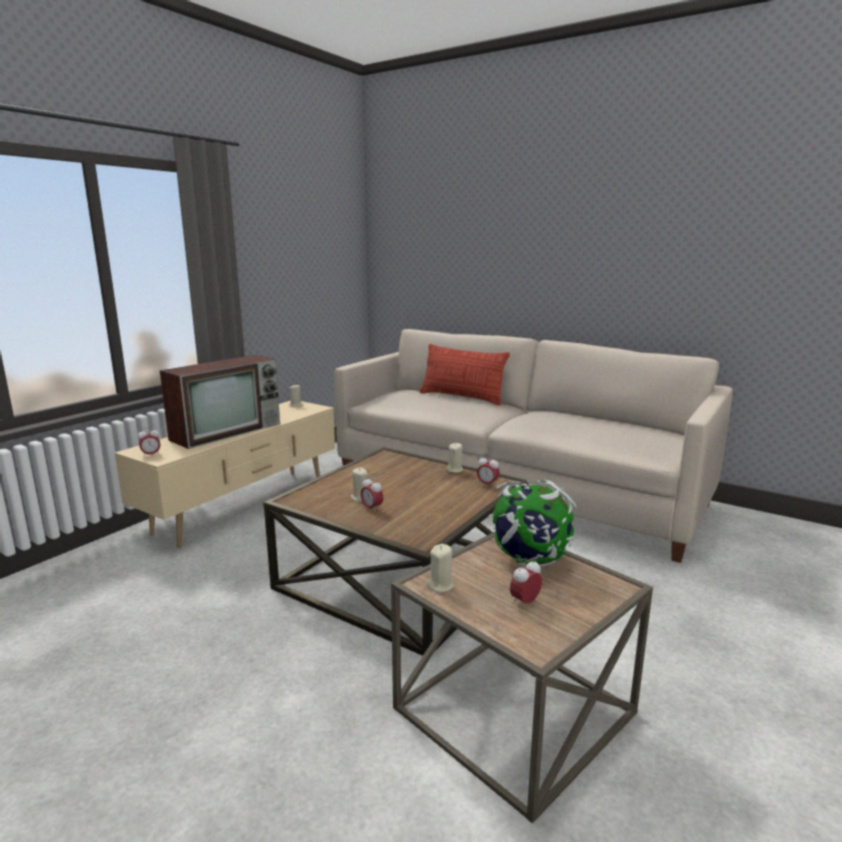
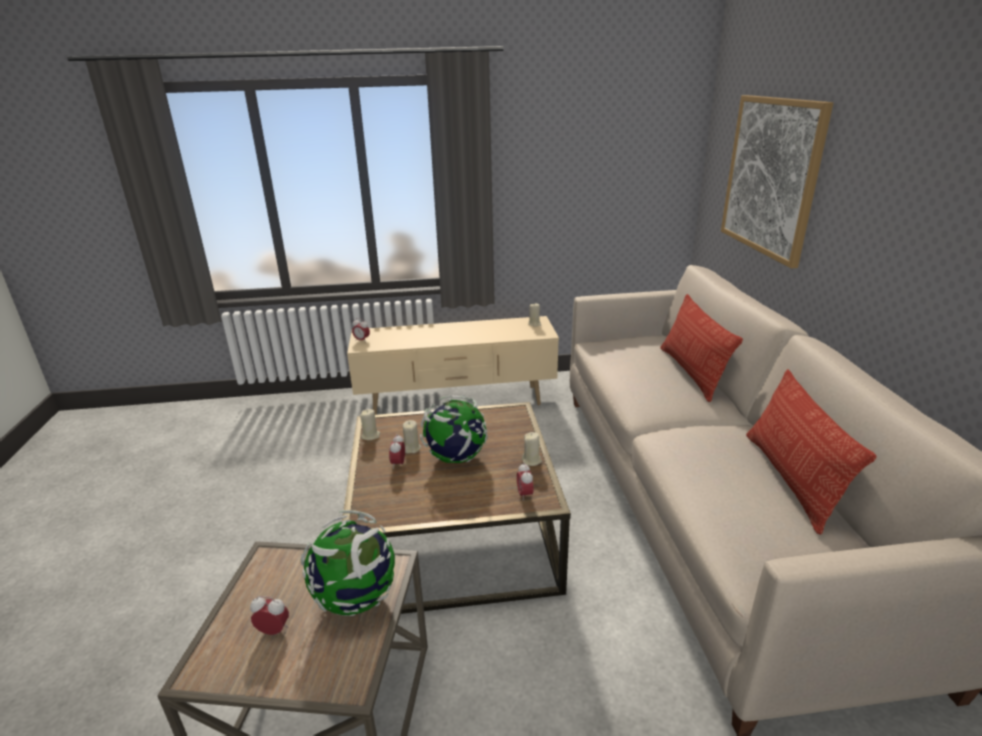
camera: 50 degrees right, 10 degrees up
(228, 431) = (440, 335): television -> none
(404, 489) = (455, 458): none -> globe
(440, 585) = (270, 568): beige candle -> beige candle (370, 436)
(453, 254) = (771, 177): none -> picture
(597, 419) = (791, 479): none -> pillow

